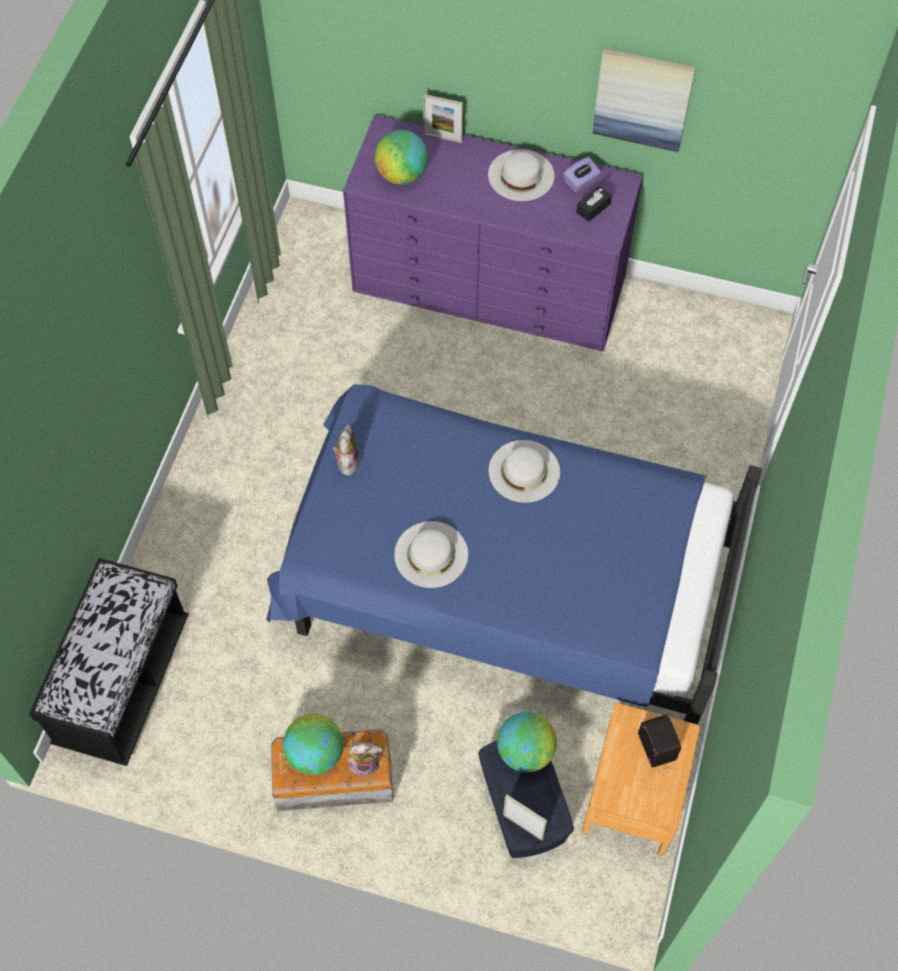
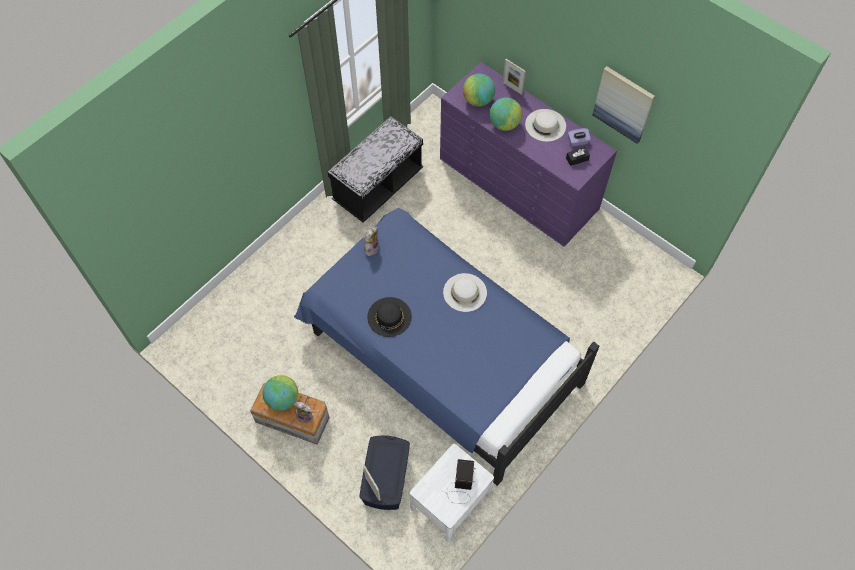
camera: 25 degrees right, 0 degrees up
(123, 681) = (212, 319): black bench -> black bench (378, 186)
(431, 554) = (389, 317): white hat -> black hat
(525, 751) = (395, 448): globe -> globe (504, 124)
(634, 793) = (450, 500): brown nightstand -> white nightstand

